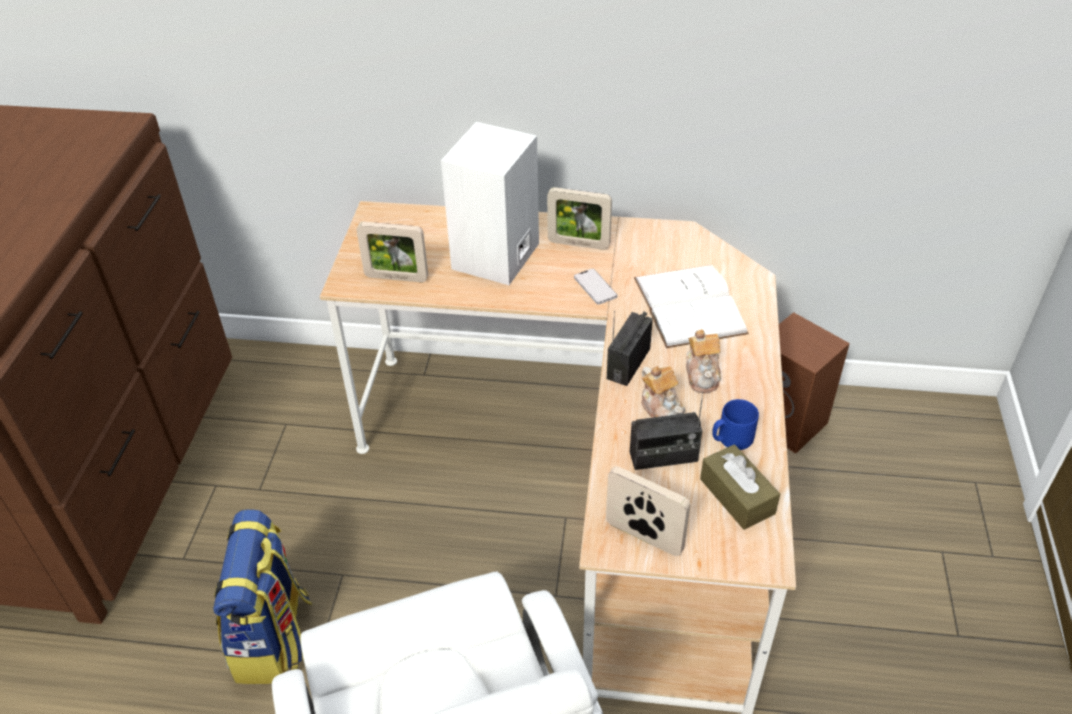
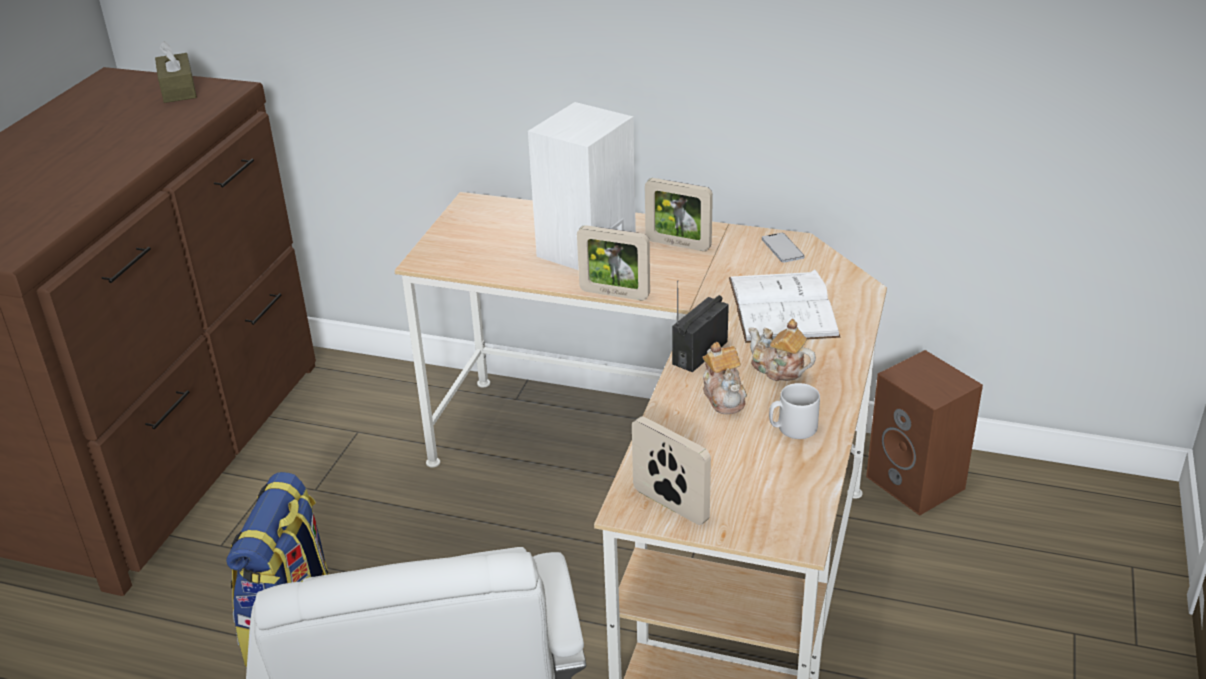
camera: 10 degrees right, 10 degrees down
(396, 277) = (477, 259): picture frame -> picture frame (614, 294)
(595, 287) = (684, 283): phone -> phone (782, 249)
(663, 457) = (713, 438): radio -> none
(702, 374) = (778, 369): teapot -> teapot turned 120 degrees clockwise
(731, 439) = (792, 428): blue mug -> grey mug
(737, 496) = (783, 479): brown tissue box -> brown tissue box (178, 89)

